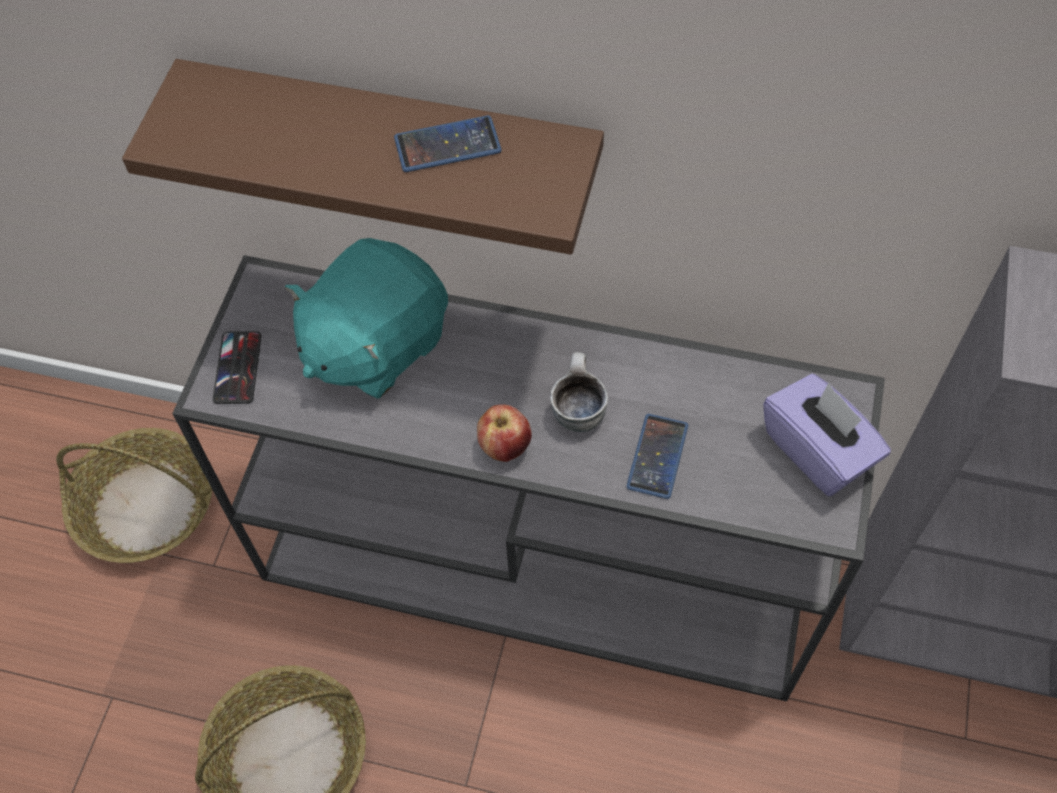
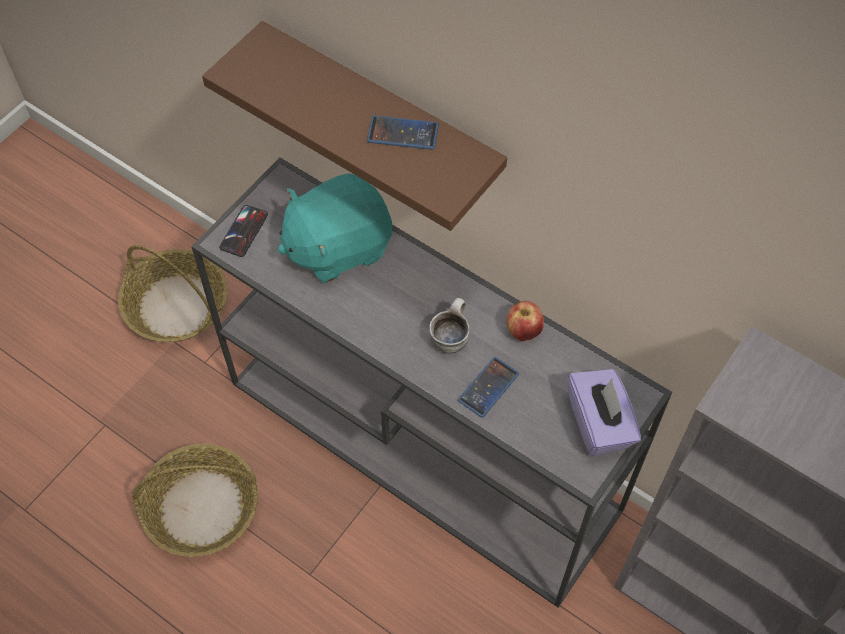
camera: 20 degrees right, 0 degrees up
(505, 447) = (391, 344): apple -> apple (523, 331)

